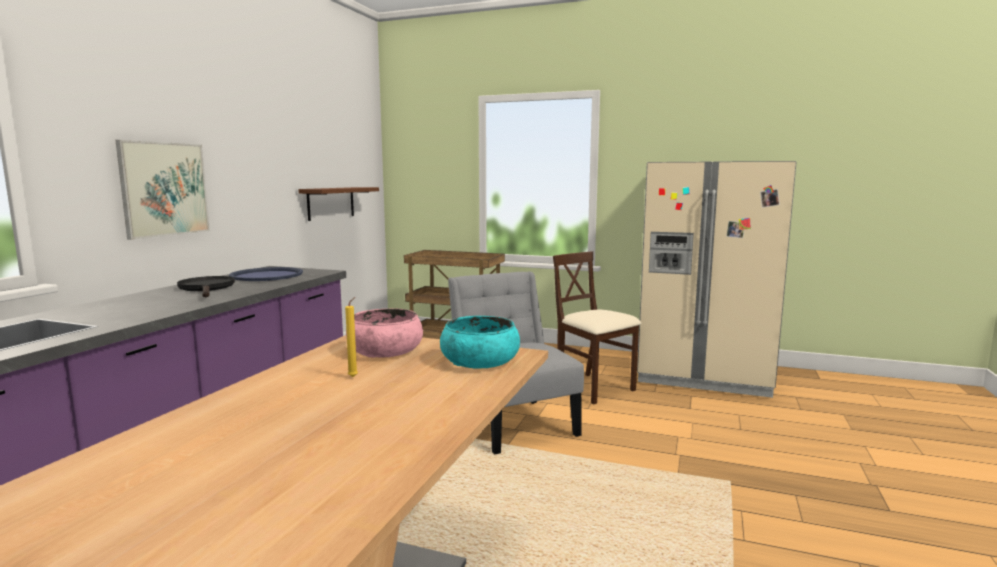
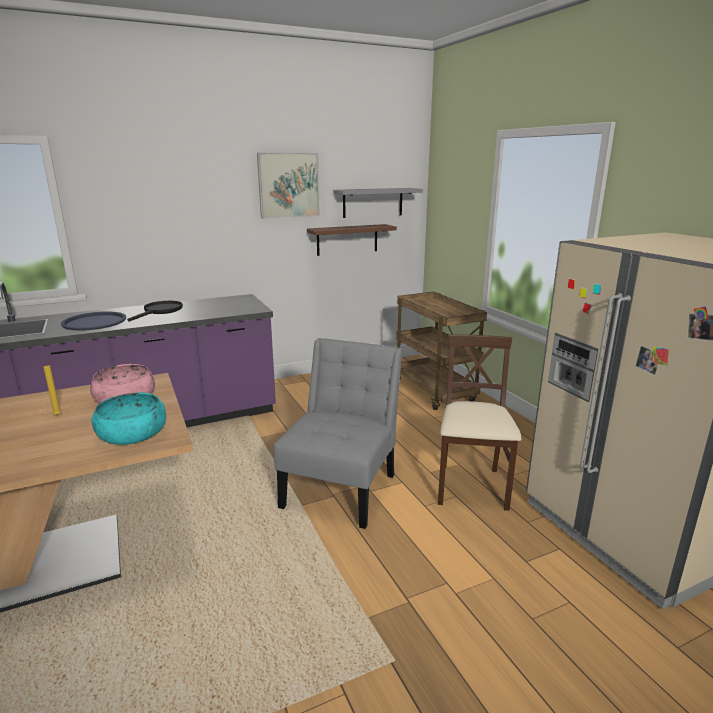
camera: 45 degrees right, 10 degrees up
(164, 189) = (170, 233): picture -> picture (289, 185)
(267, 275) = (219, 305): blue tray -> blue tray (94, 322)
(347, 163) = (373, 202): none -> grey shelf

